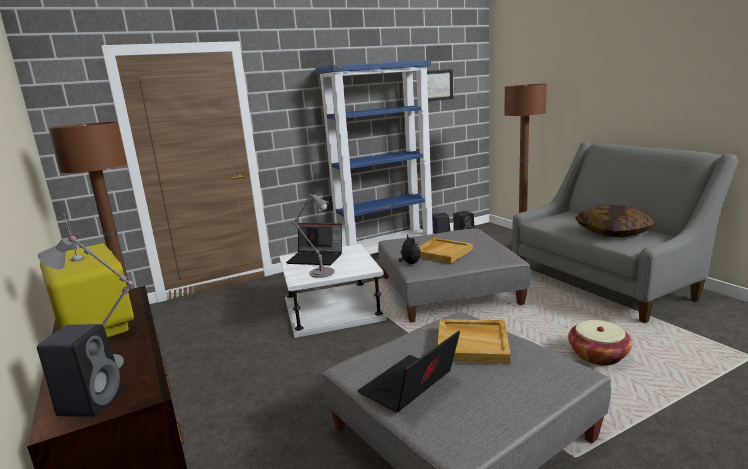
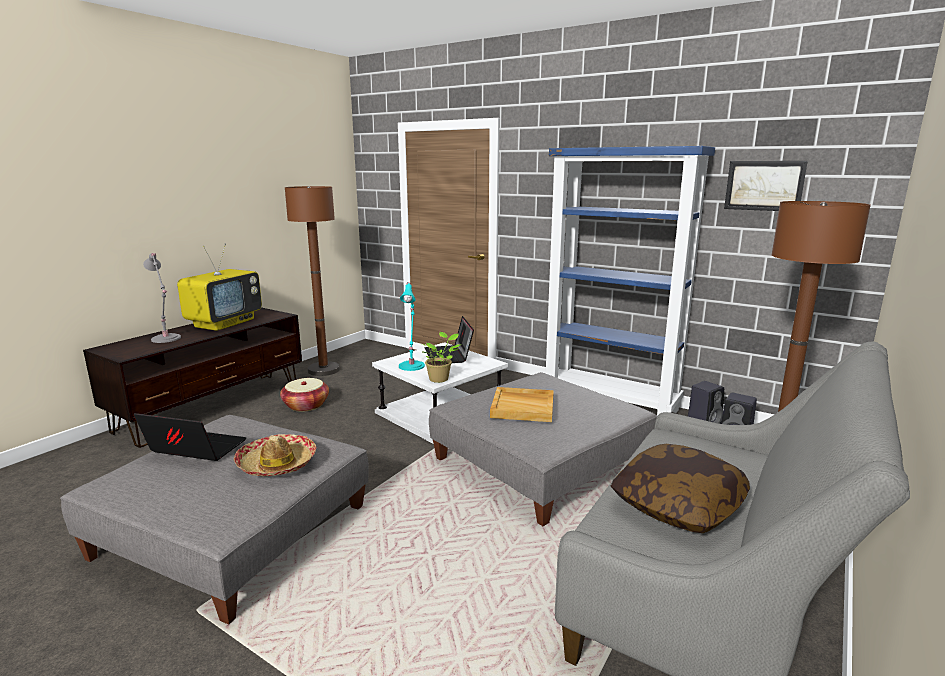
camera: 60 degrees right, 0 degrees up
(91, 401) = (124, 348): black speaker -> none
(320, 272) = (412, 365): grey table lamp -> turquoise table lamp
(365, 266) = (440, 379): none -> potted plant
(410, 263) = (477, 398): plush toy -> none
(473, 343) = (277, 464): beige tray -> hat
(598, 355) = (427, 612): basket -> basket (306, 405)

